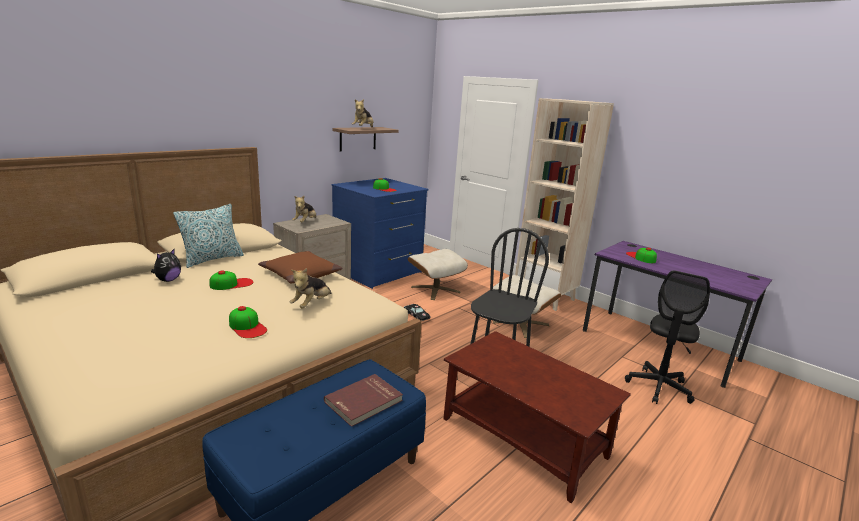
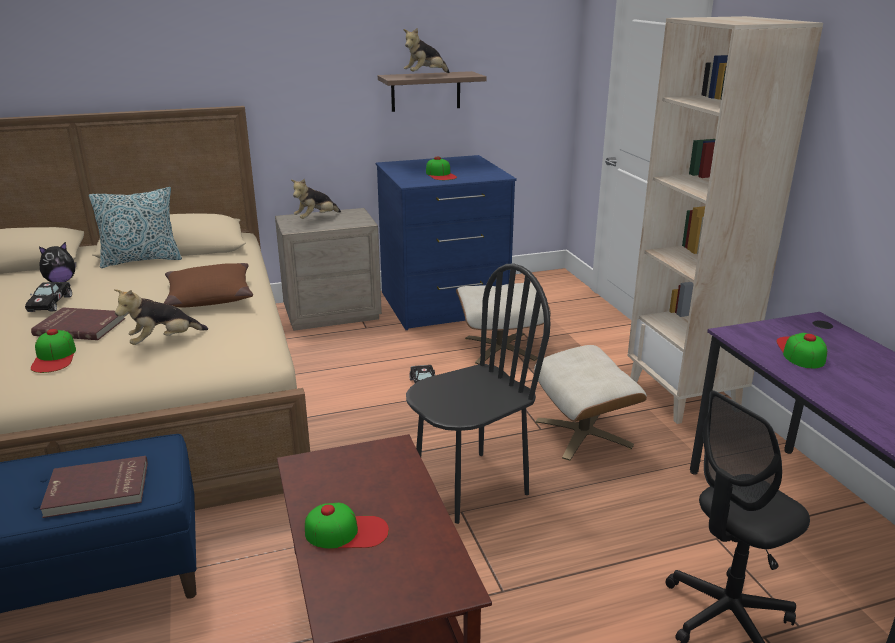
camera: 30 degrees right, 5 degrees up
(184, 295) = (50, 303): none -> black toy car
(231, 284) = (115, 297): cap -> cap (347, 531)
(235, 305) = (81, 326): none -> red book

